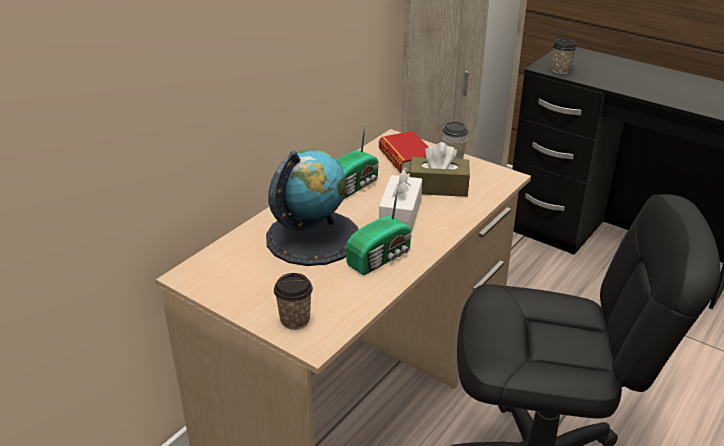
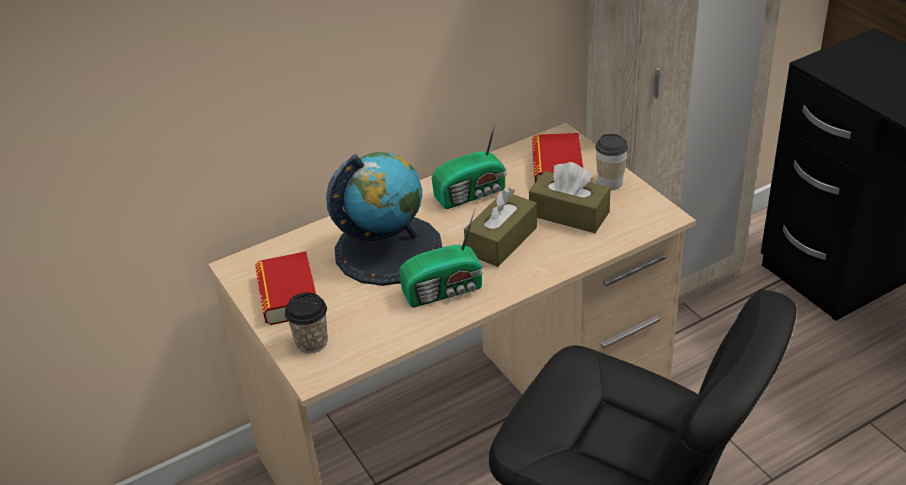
camera: 25 degrees right, 5 degrees up
(248, 288) = (288, 295): none -> book
(400, 214) = (501, 240): white tissue box -> brown tissue box
(560, 70) = (838, 72): cup -> none

